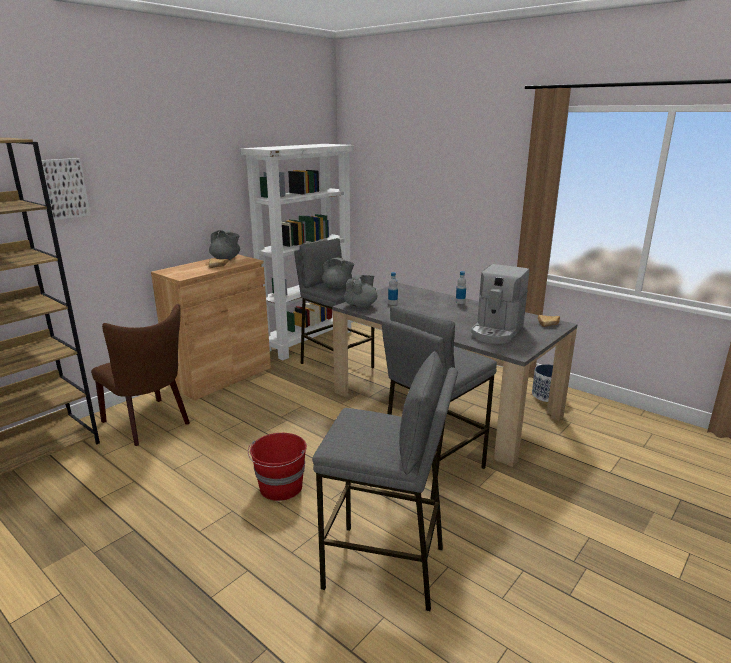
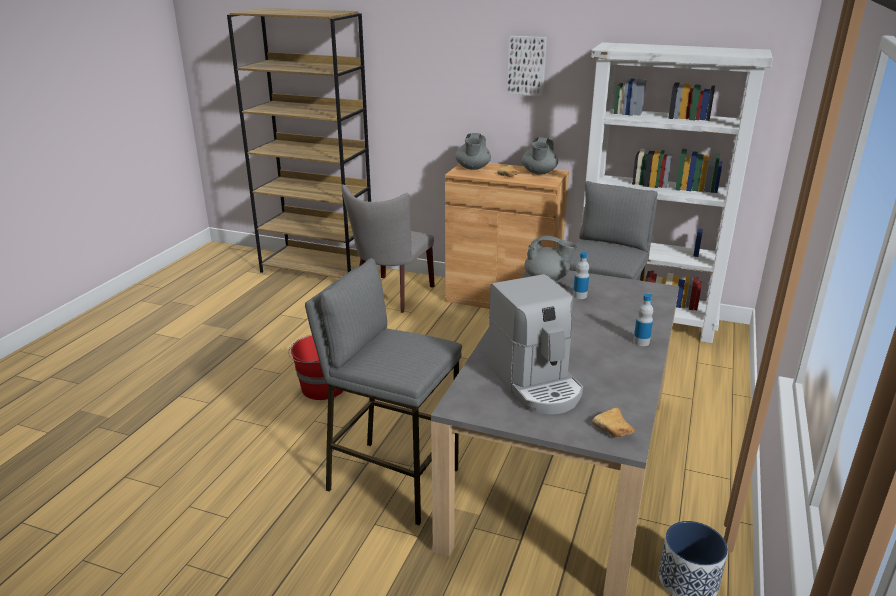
camera: 70 degrees right, 5 degrees up
(64, 188) = (398, 61): picture -> picture (527, 65)
(150, 423) = (391, 296): brown chair -> grey chair
(337, 287) = (592, 252): grey teapot -> grey teapot (472, 168)
(385, 567) = (221, 475): grey stool -> none
(497, 331) = (536, 383): coffee machine -> coffee machine turned 120 degrees counterclockwise

